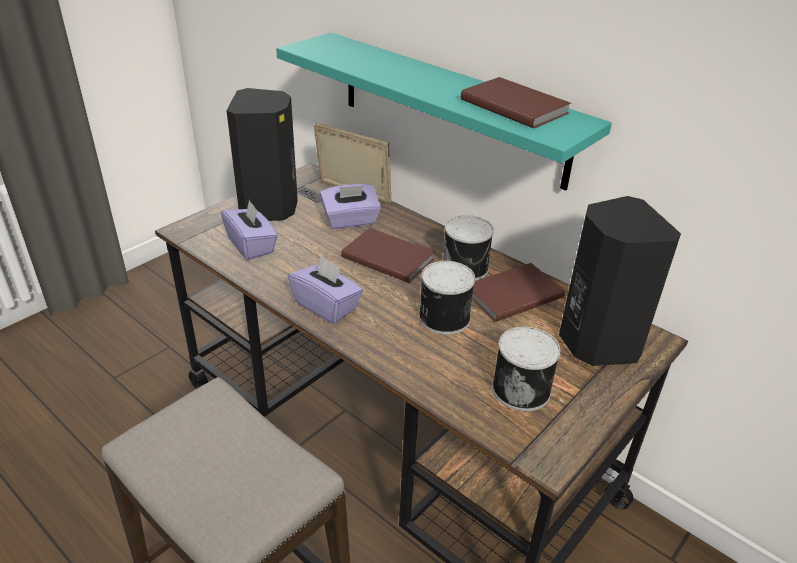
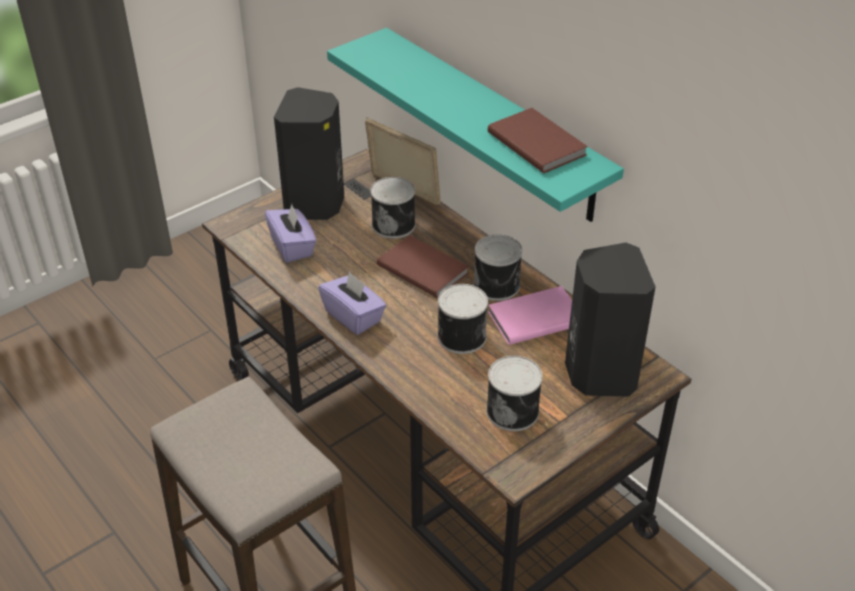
camera: 10 degrees right, 5 degrees up
(350, 221) = (394, 224): purple tissue box -> can
(511, 294) = (533, 317): brown book -> pink book

